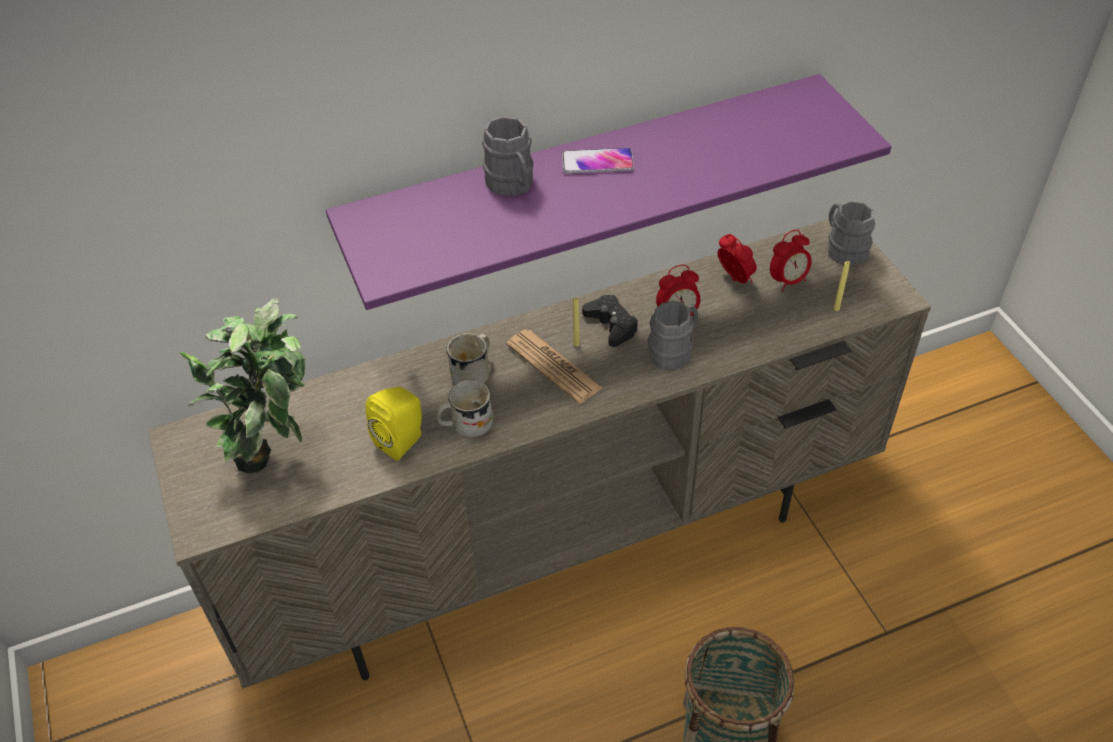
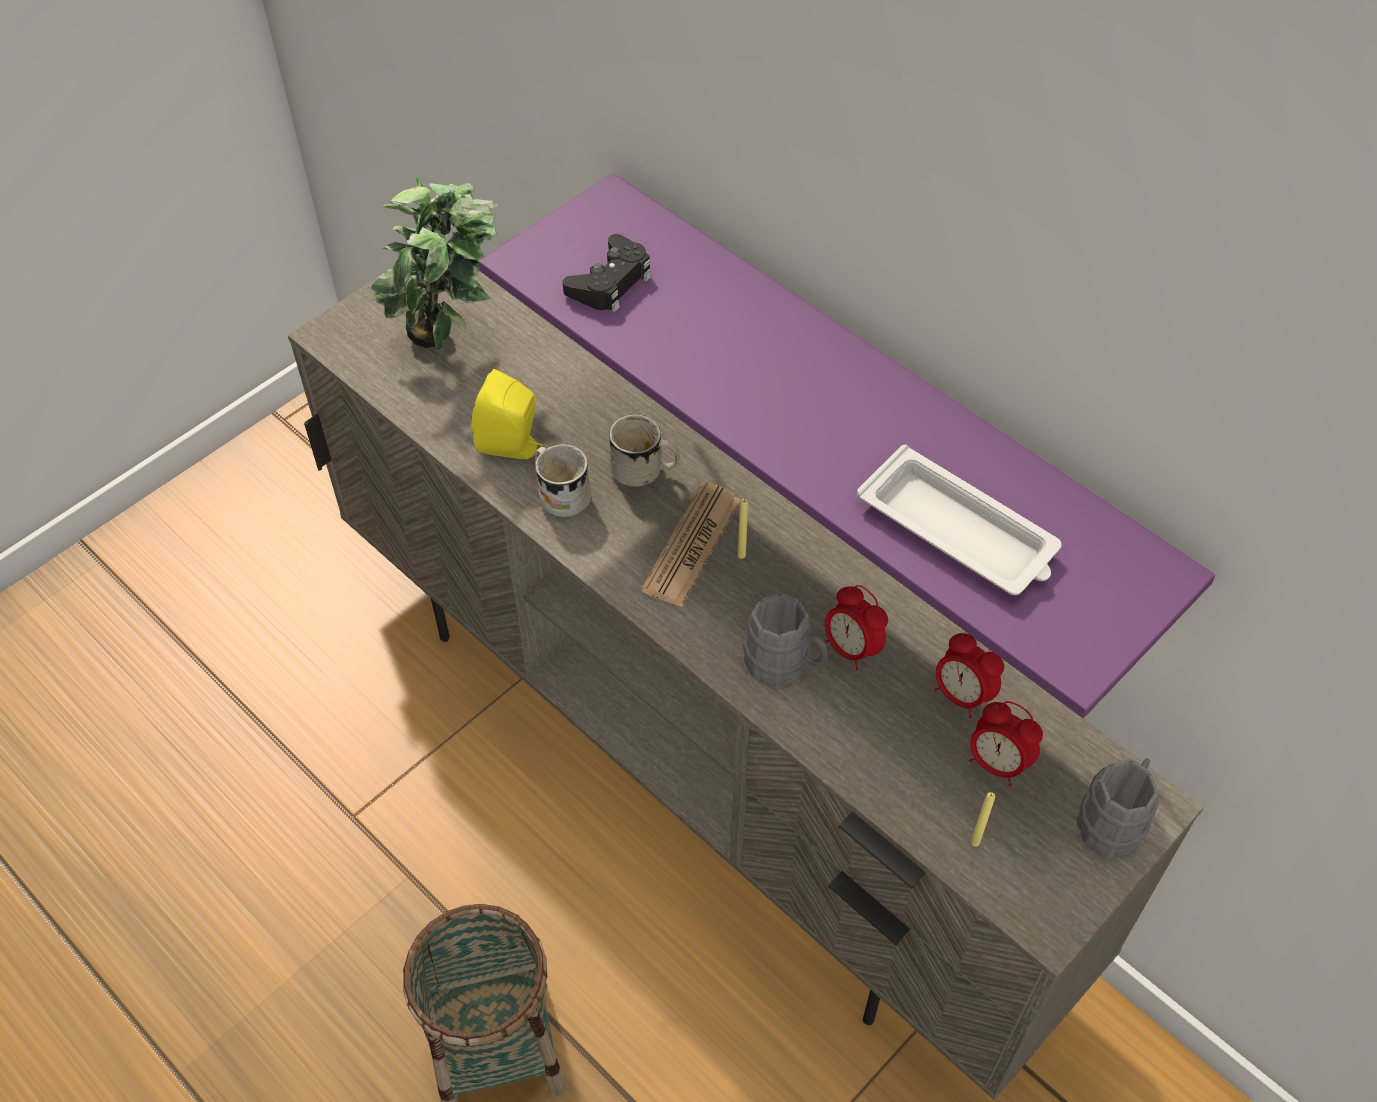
camera: 65 degrees right, 5 degrees up
(512, 185) = (742, 313): grey mug -> none
(597, 162) = (836, 379): phone -> none
(611, 325) = (794, 581): black game controller -> black game controller (610, 282)
(734, 279) = (962, 695): alarm clock -> alarm clock turned 105 degrees clockwise
(747, 151) = (959, 532): none -> white tray

